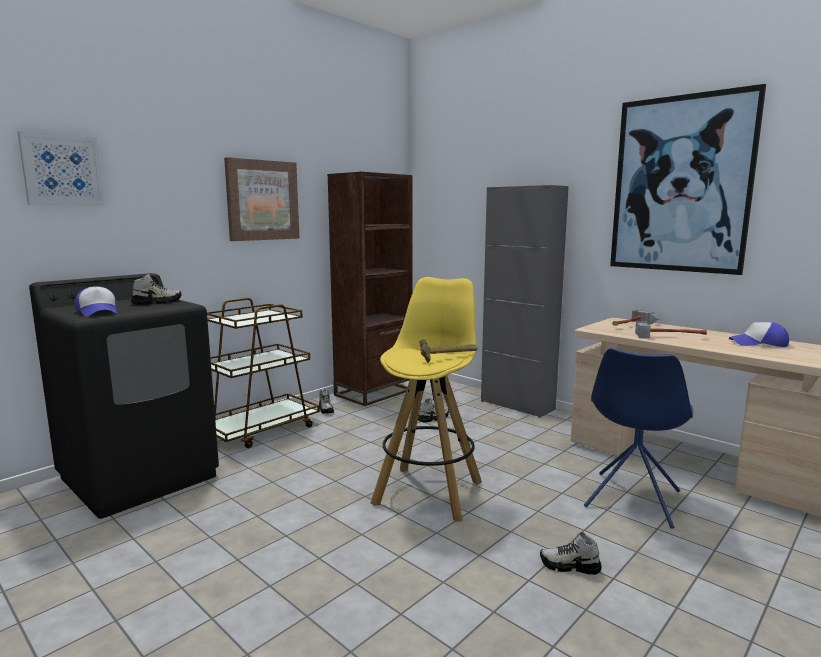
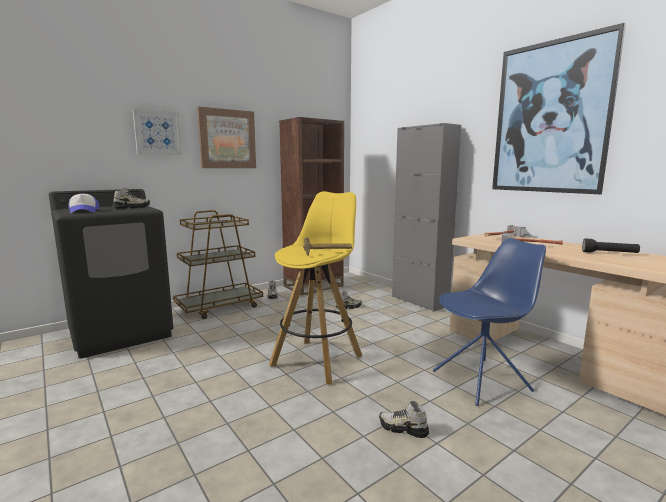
camera: 10 degrees right, 0 degrees up
(62, 170) = (74, 113): picture -> picture (157, 132)
(632, 500) = (482, 380): blue chair -> blue chair turned 150 degrees counterclockwise
(759, 344) = (609, 253): cap -> black flashlight

